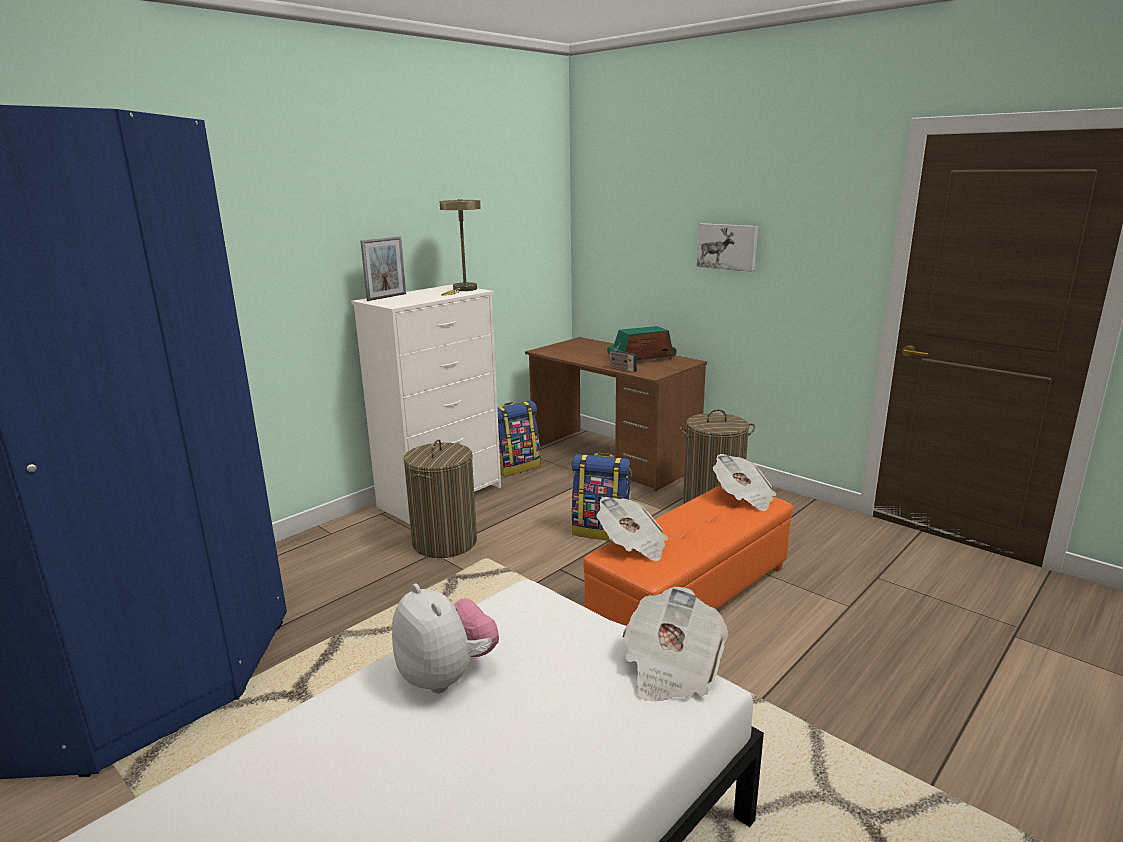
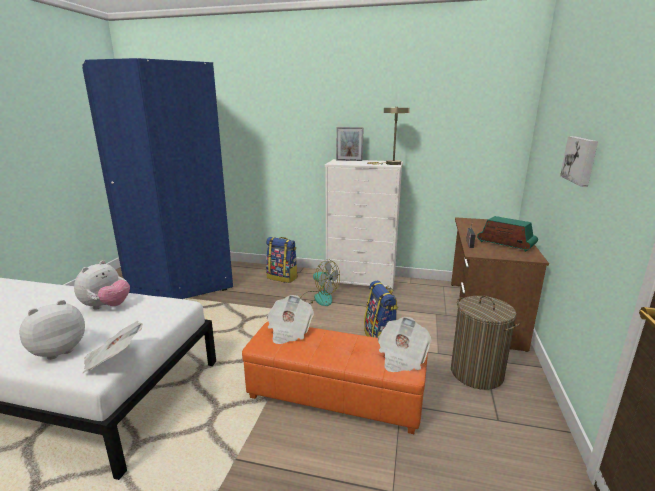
camera: 60 degrees right, 0 degrees up
(445, 542) = (318, 298): laundry basket -> fan
(515, 467) = (421, 288): backpack -> backpack (282, 277)
(595, 735) = (58, 351): none -> plush toy

